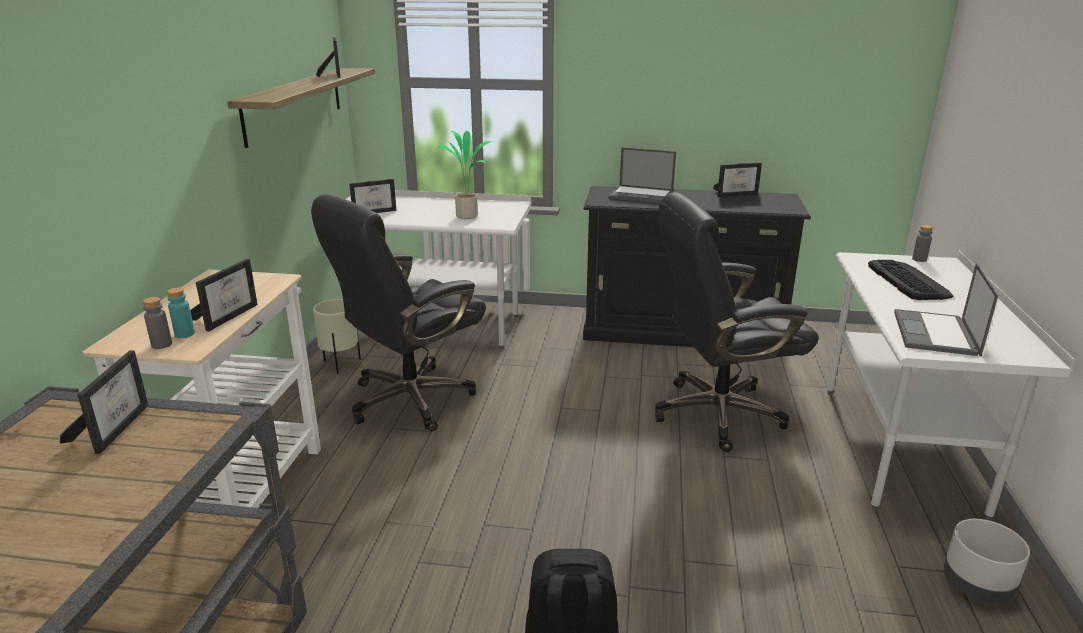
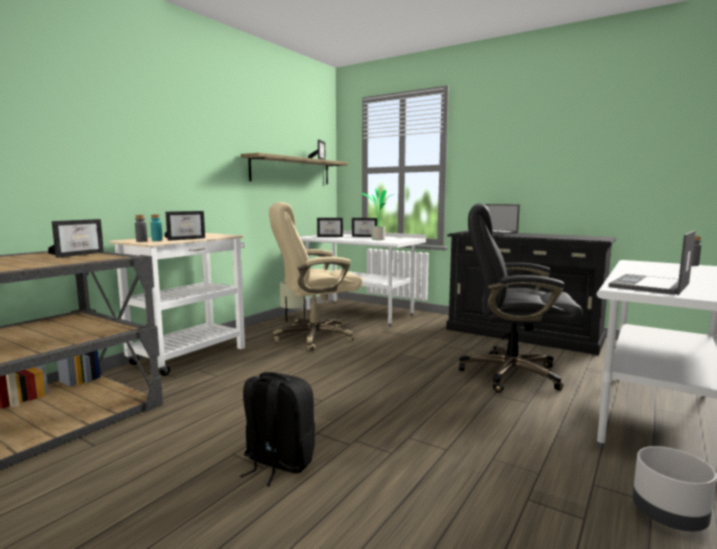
camera: 25 degrees right, 15 degrees down
(413, 398) = (316, 337): black office chair -> beige office chair
(736, 194) = (564, 235): picture frame -> picture frame (365, 236)
(908, 281) = (664, 270): keyboard -> none

